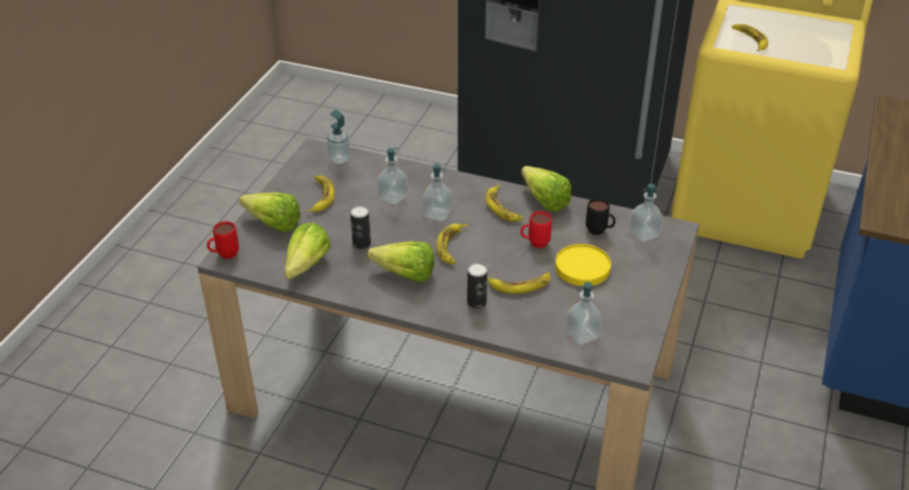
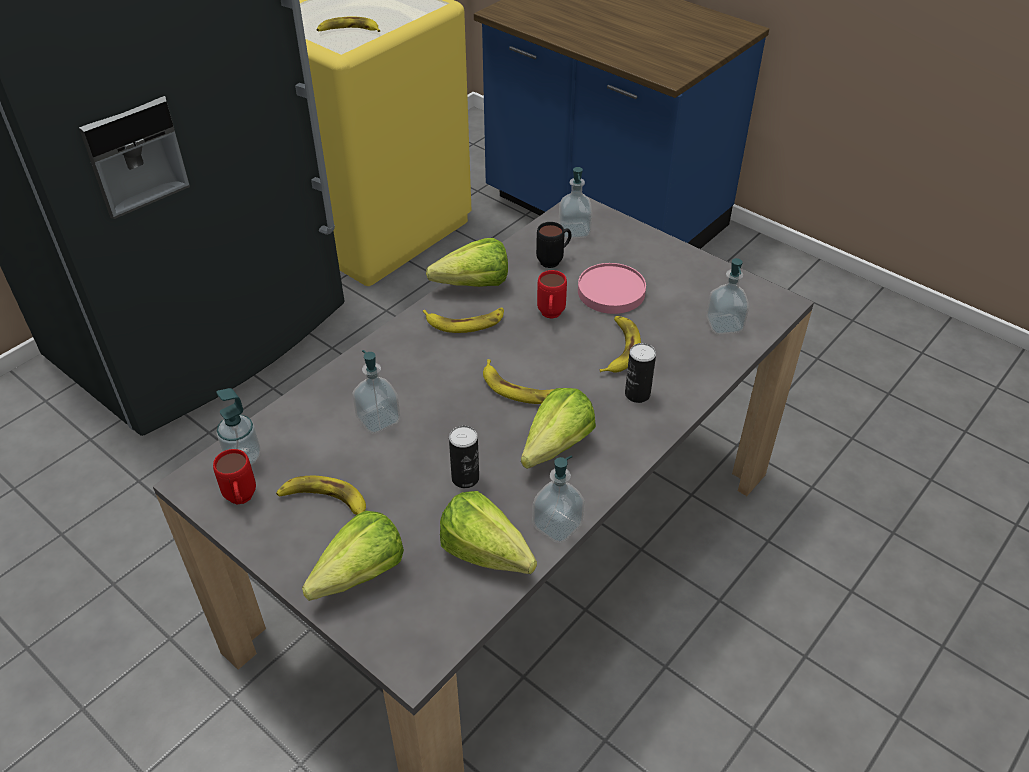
camera: 70 degrees left, 5 degrees up
(224, 256) = (406, 661): red mug -> red mug (241, 500)
(437, 214) = (442, 384): soap dispenser -> soap dispenser (557, 525)
(582, 267) = (610, 292): yellow plate -> pink plate

